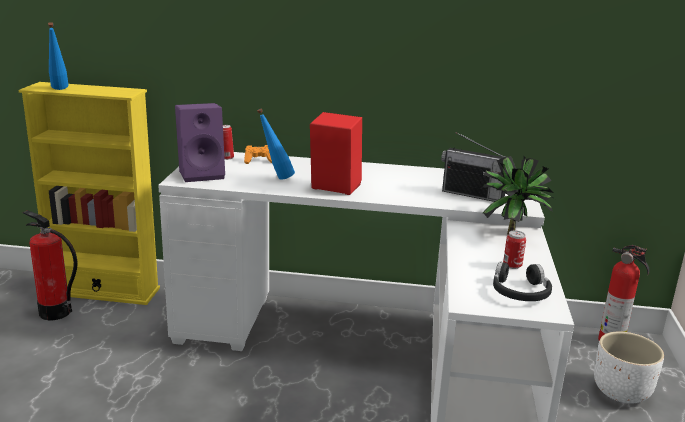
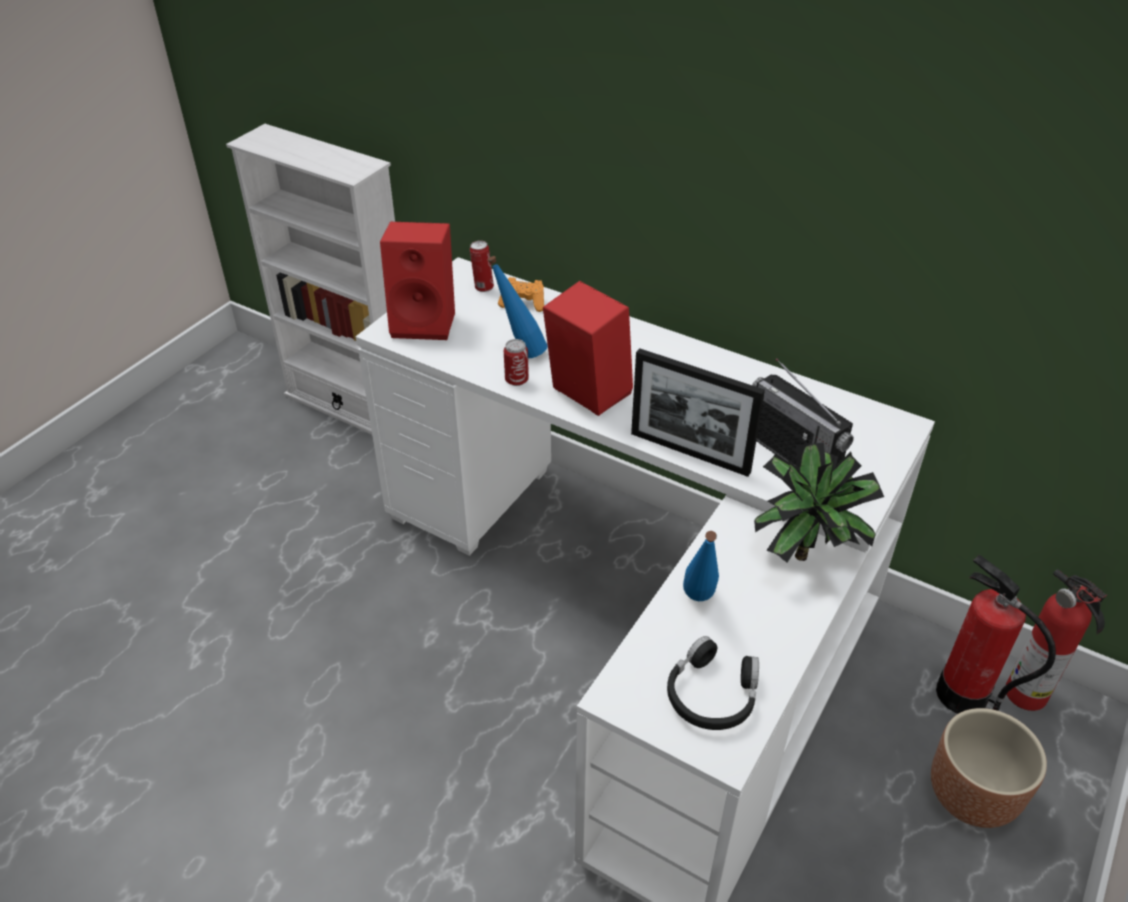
camera: 25 degrees right, 20 degrees up
(55, 312) = (282, 429): fire extinguisher -> fire extinguisher (961, 695)
(59, 90) = (273, 153): blue bottle -> blue bottle (698, 604)
(104, 291) = (352, 406): yellow bookcase -> white bookcase
(202, 174) = (426, 322): purple speaker -> red speaker
(416, 201) = (689, 452): none -> picture frame
(512, 265) = (746, 631): can -> can (516, 380)
(621, 392) = (973, 795): white planter -> brown planter

